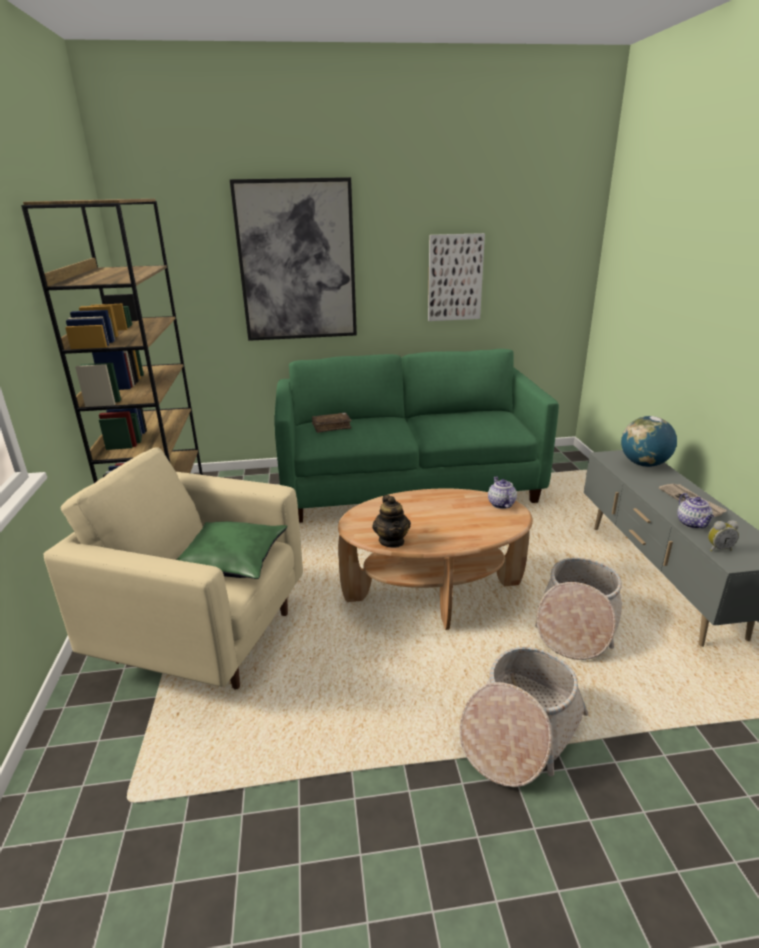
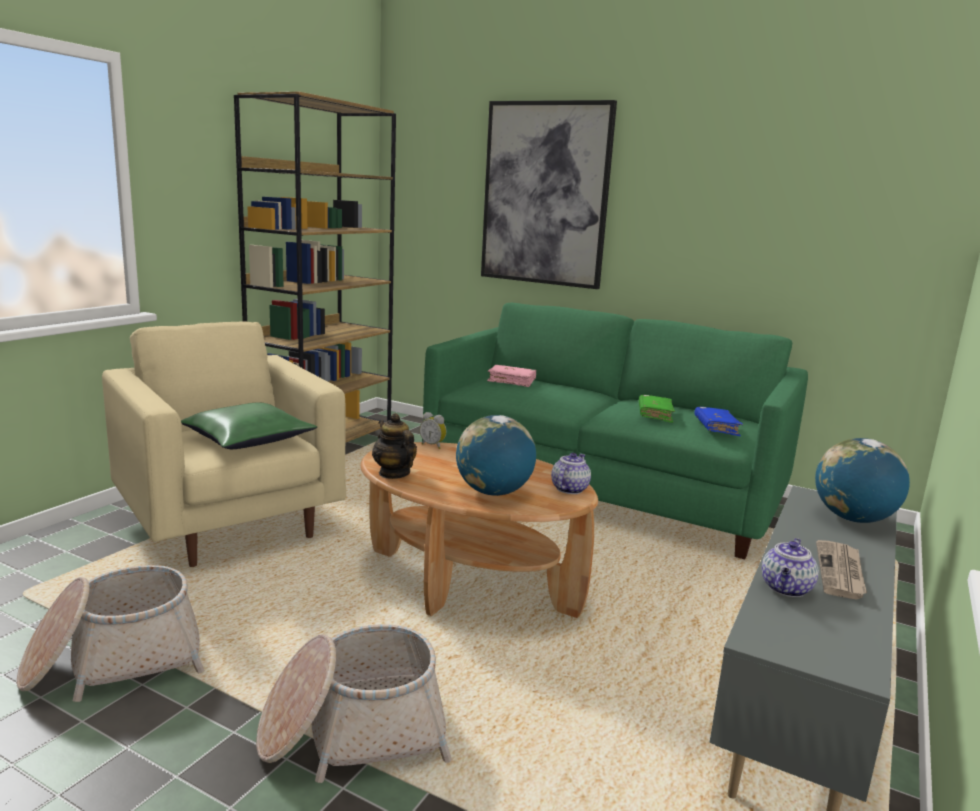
camera: 35 degrees right, 10 degrees down
(331, 426) = (512, 381): brown book -> pink book
(392, 541) = (394, 473): teapot -> teapot turned 120 degrees clockwise
(455, 278) = (736, 233): picture -> none
(457, 425) = (655, 415): none -> green book
(471, 527) = (493, 492): none -> globe
(502, 424) = (716, 428): none -> blue book
(576, 624) = (587, 684): basket -> basket (114, 660)
(718, 548) = (767, 622): alarm clock -> alarm clock (433, 445)

